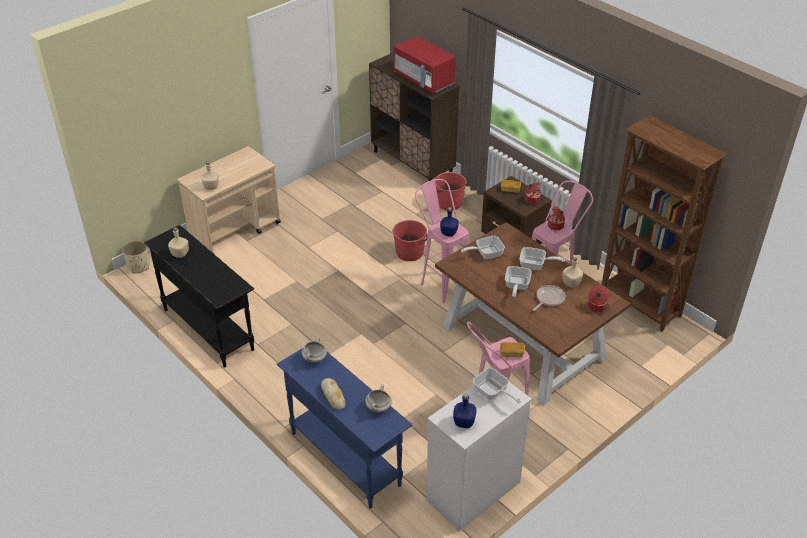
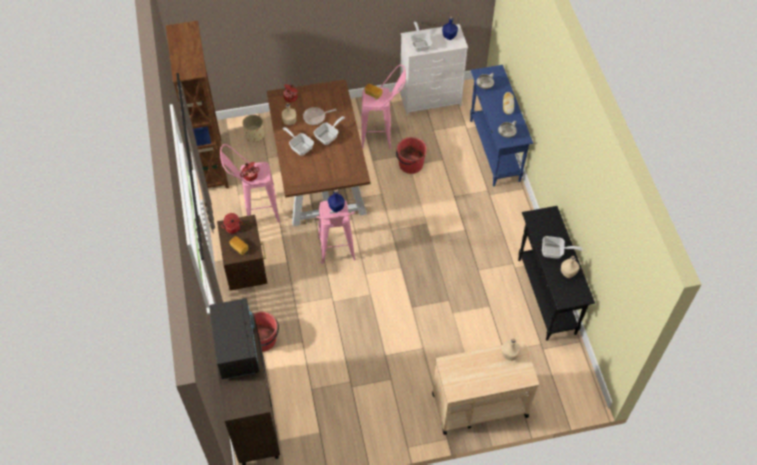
camera: 150 degrees left, 15 degrees up
(138, 266) = (585, 400): beige planter -> beige planter (255, 135)
(410, 252) = (340, 297): red bucket -> red bucket (410, 164)
(424, 80) = (237, 347): red microwave -> black microwave
(486, 254) = (326, 172): frying pan -> frying pan (555, 252)

